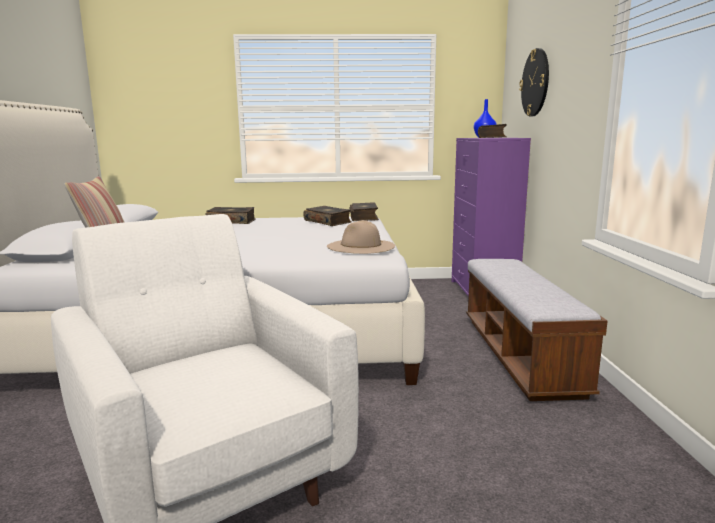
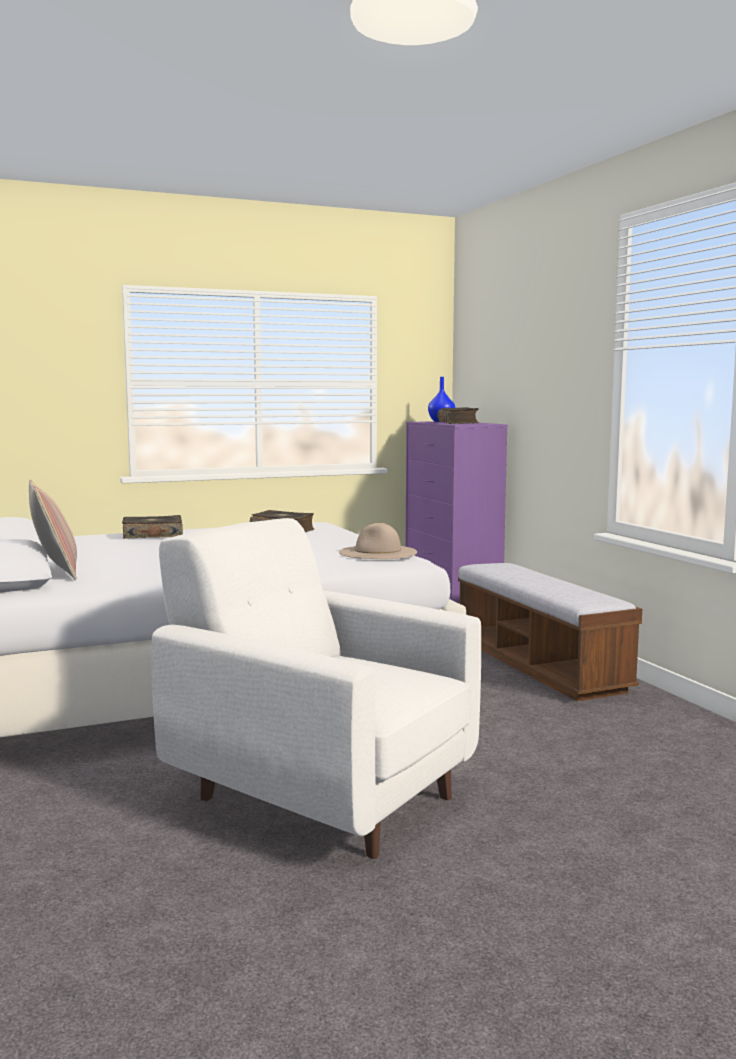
camera: 20 degrees left, 5 degrees down
(364, 217) = (318, 523): book -> none
(535, 83) = (508, 363): wall clock -> none

